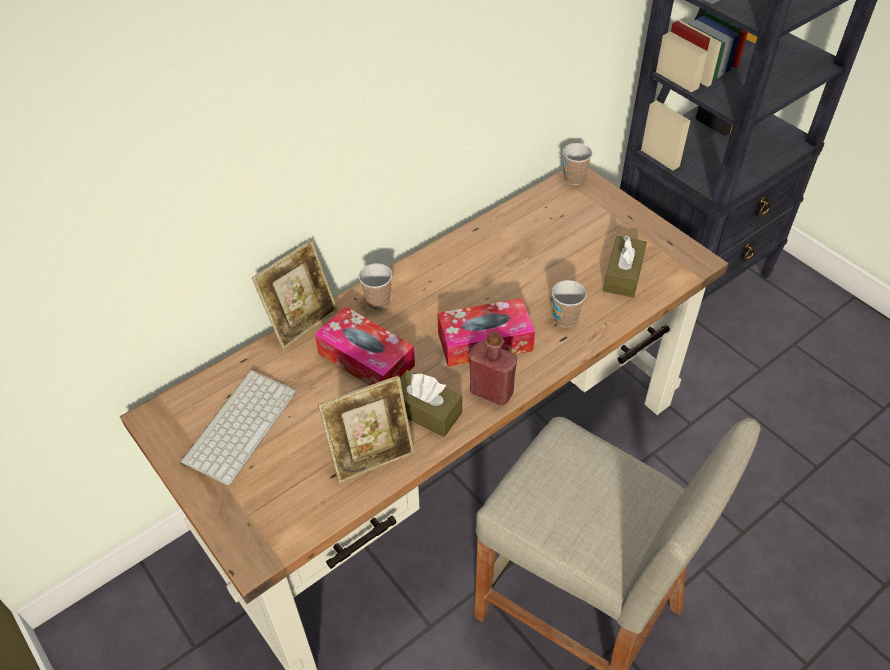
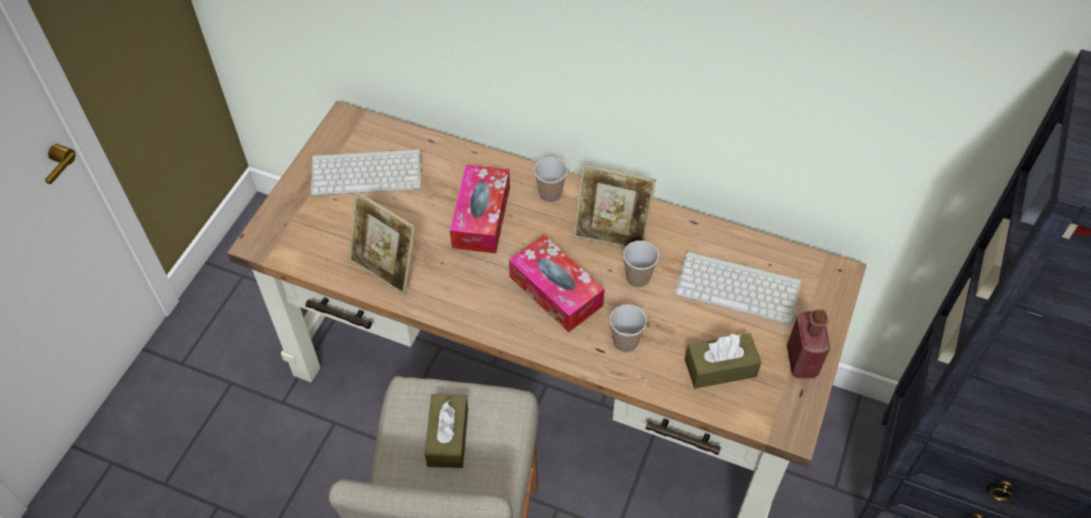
camera: 60 degrees right, 5 degrees up
(302, 322) = (493, 156): picture frame -> picture frame (611, 234)
(425, 411) = (451, 283): brown tissue box -> brown tissue box (448, 437)
(491, 392) = (501, 321): red bottle -> red bottle (801, 361)
(555, 231) = (739, 287): none -> keyboard
(574, 179) = (832, 271): cup -> cup (638, 278)

